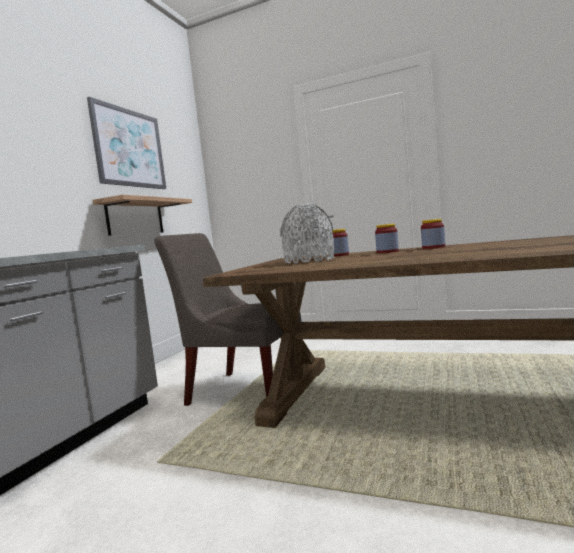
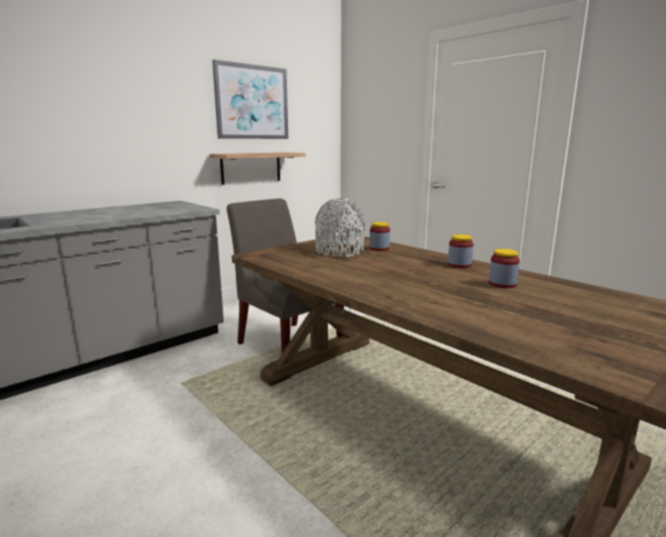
camera: 25 degrees right, 10 degrees up
(387, 252) = (415, 258): jar -> jar (502, 284)

